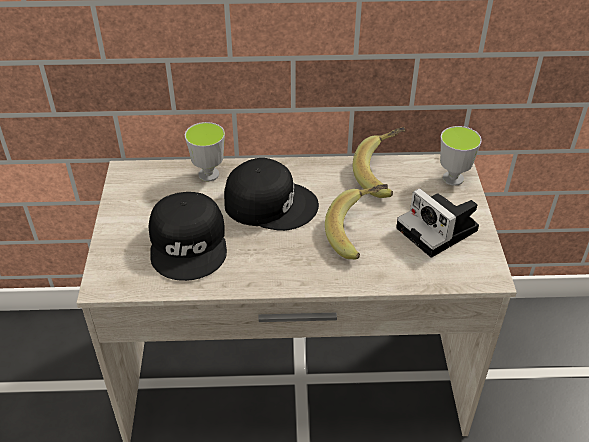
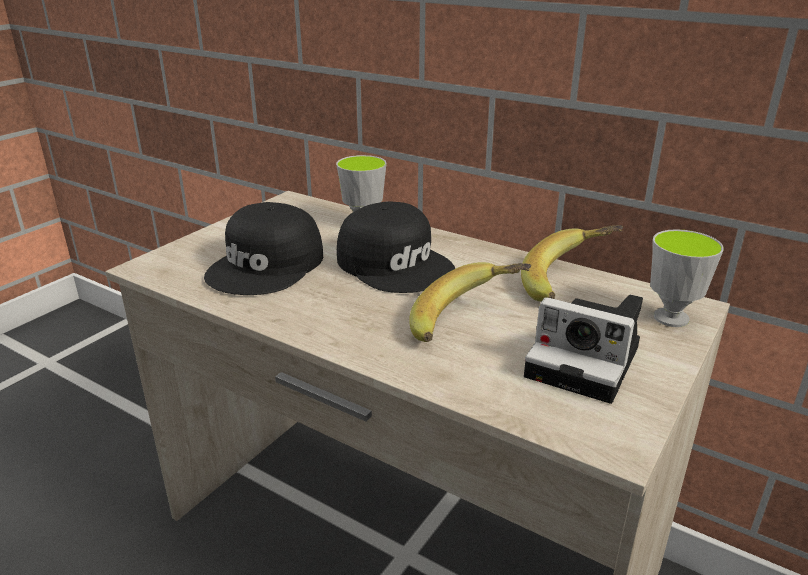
camera: 35 degrees right, 15 degrees down
(439, 230) = (588, 362): camera -> camera turned 60 degrees counterclockwise

